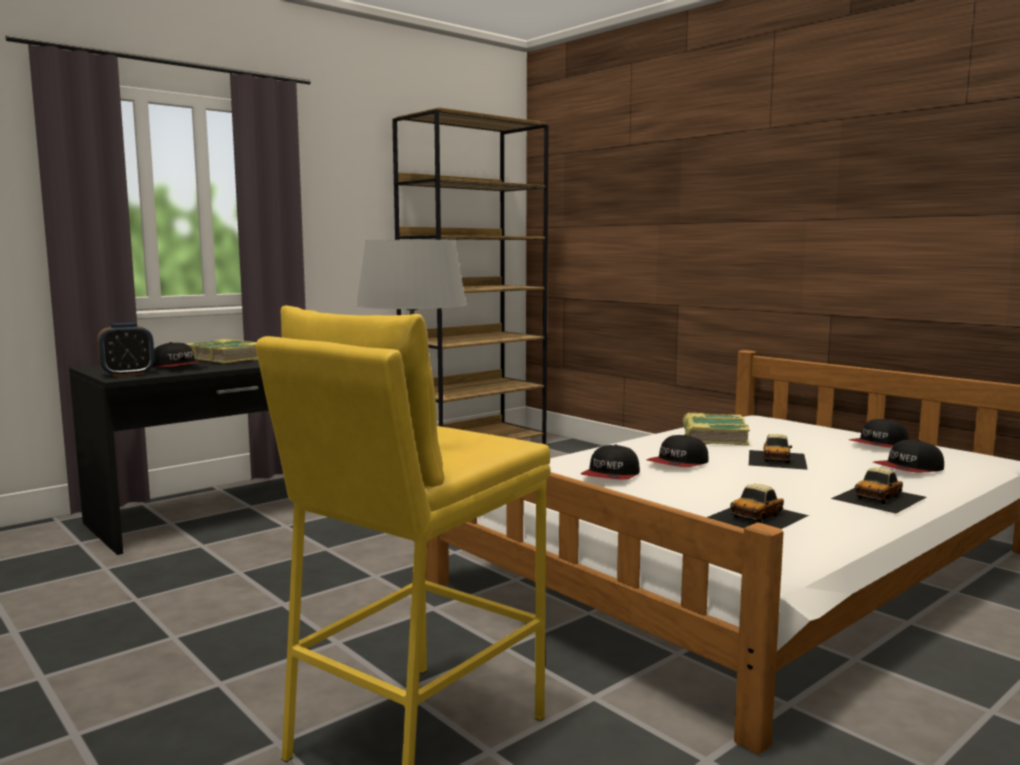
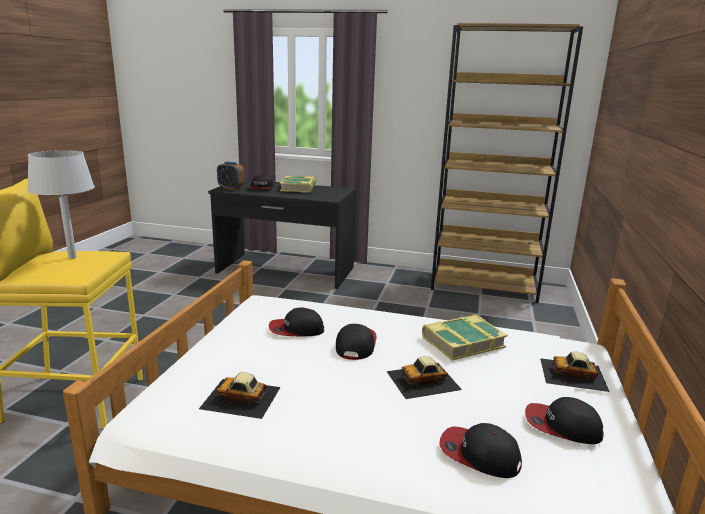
camera: 55 degrees right, 10 degrees up
(678, 464) = (355, 344): cap -> cap turned 90 degrees clockwise
(879, 497) = (348, 447): toy car -> toy car (573, 374)

